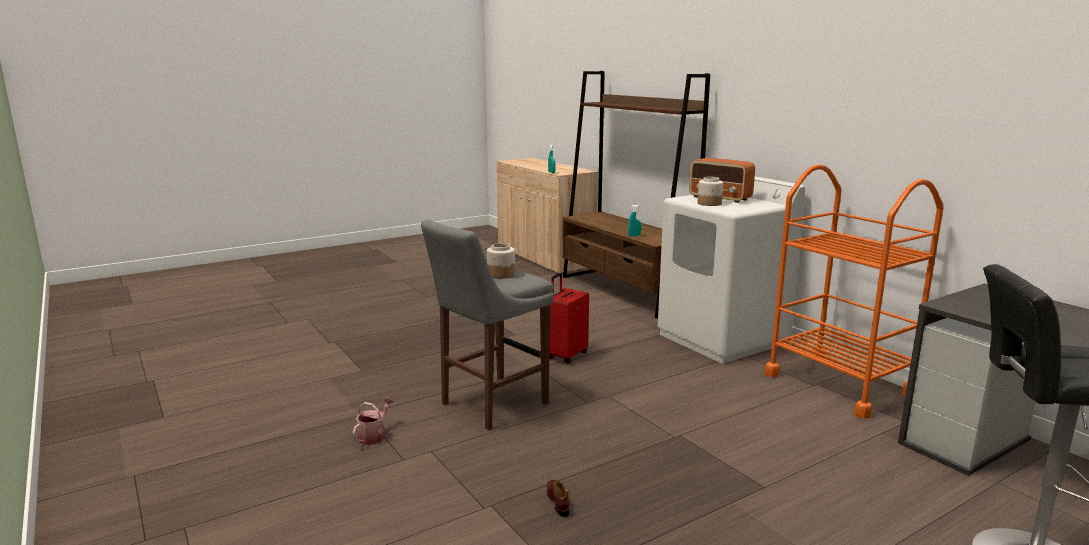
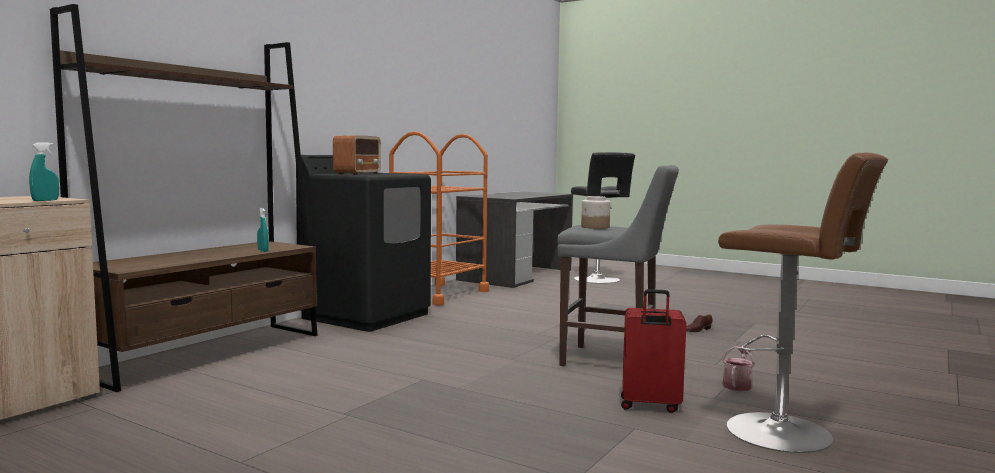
camera: 115 degrees left, 10 degrees down
(285, 412) = (787, 433): none -> brown stool
(374, 436) = (737, 385): watering can -> watering can turned 120 degrees clockwise
(565, 356) = (467, 353): red suitcase -> red suitcase (650, 406)
(709, 203) = (389, 174): jar -> none
(722, 339) = (366, 316): white washing machine -> black washing machine

